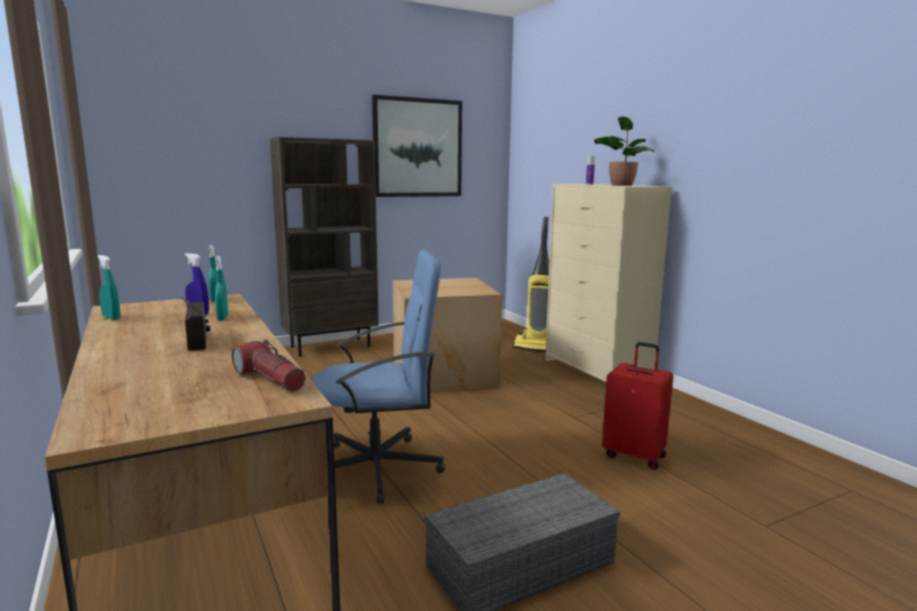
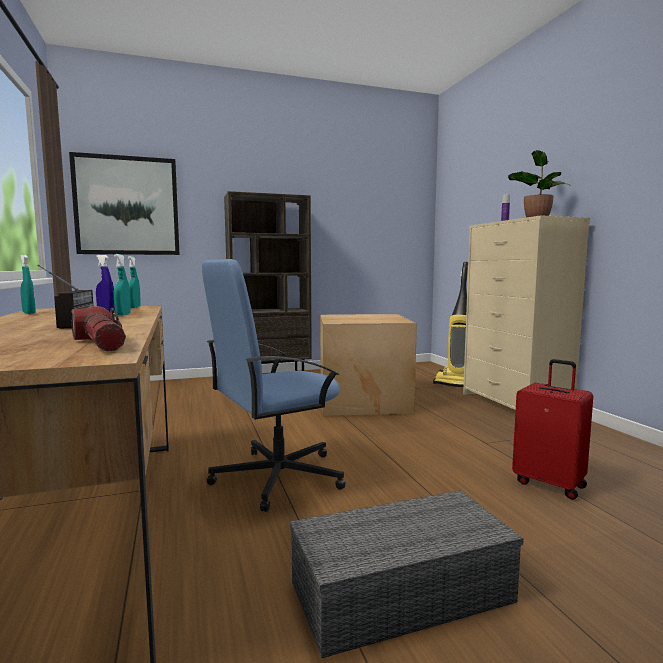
camera: 10 degrees right, 5 degrees down
(378, 468) = (276, 477): blue office chair -> blue office chair turned 150 degrees clockwise
(417, 148) = (351, 206): picture -> picture (127, 206)

